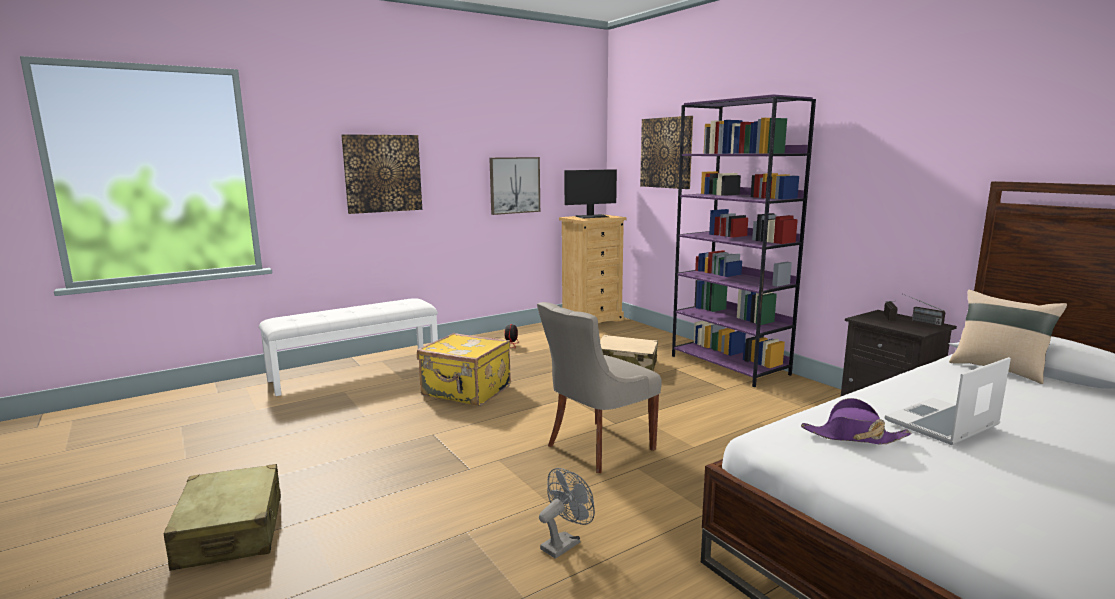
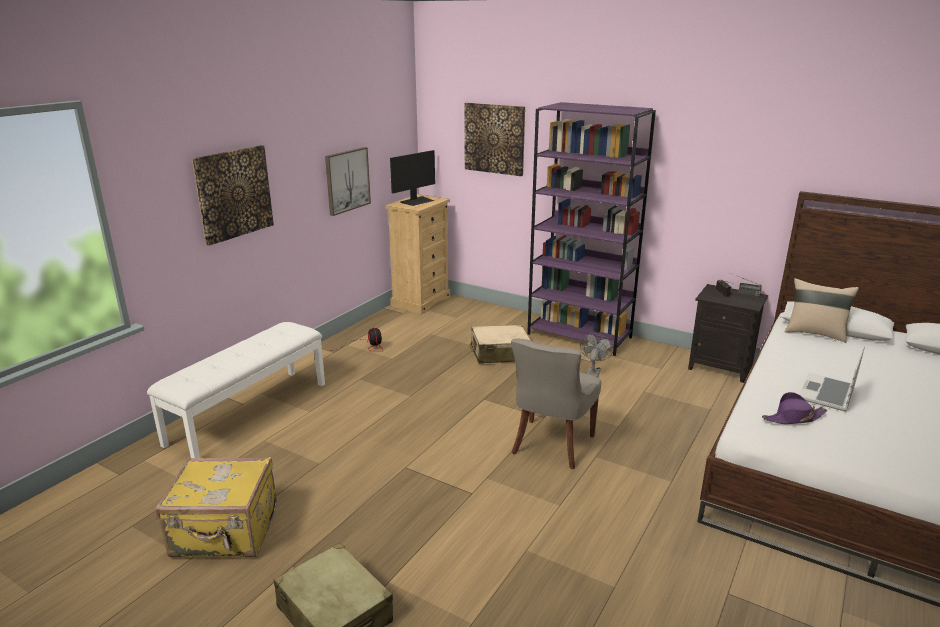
camera: 25 degrees left, 10 degrees up
(466, 392) = (387, 413): yellow suitcase -> yellow suitcase (225, 533)
(564, 543) = (602, 536): grey fan -> grey fan (593, 372)

